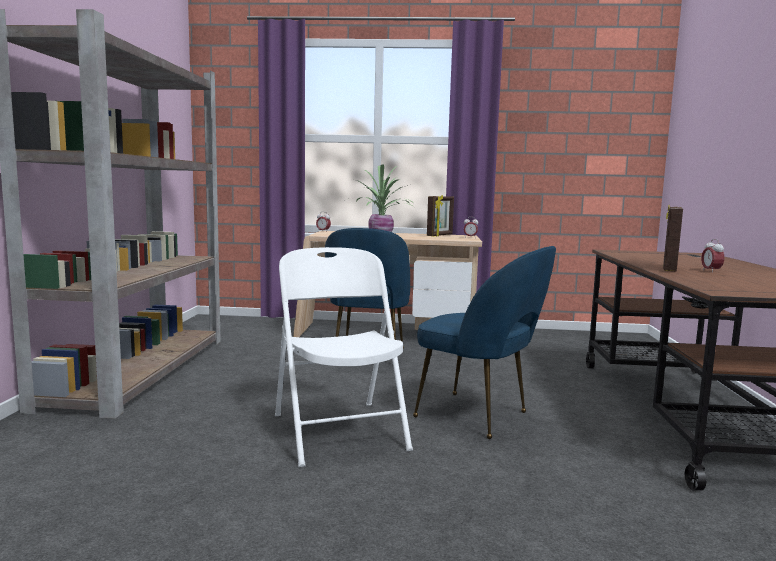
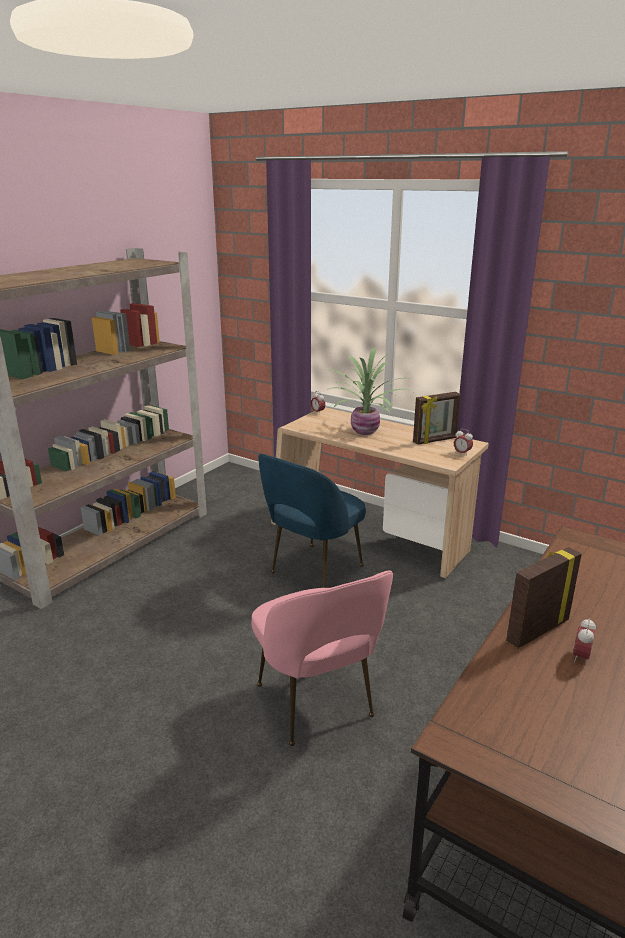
camera: 30 degrees right, 15 degrees up
(340, 432) = (176, 685): white chair -> none
(479, 417) = (318, 708): blue chair -> pink chair

